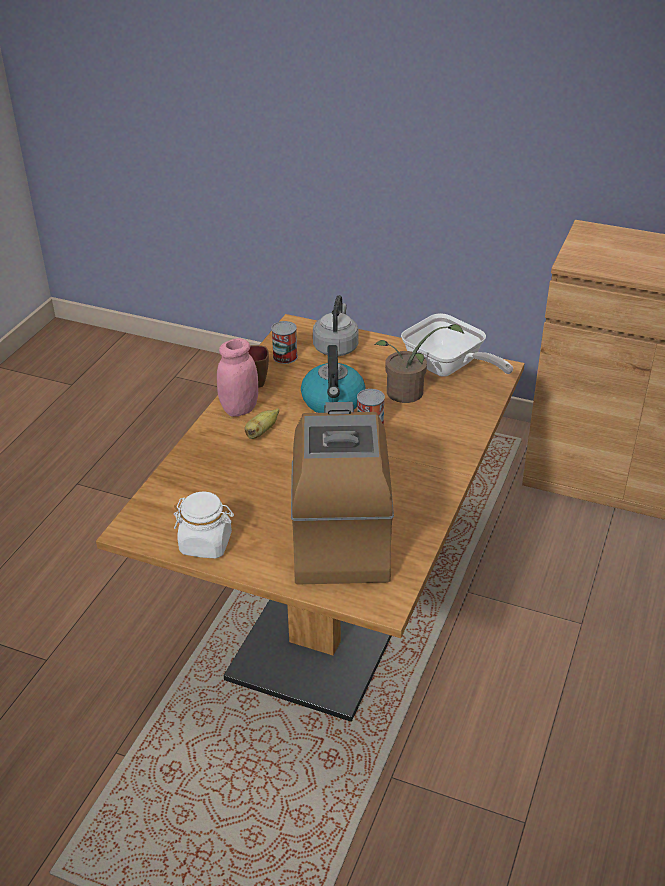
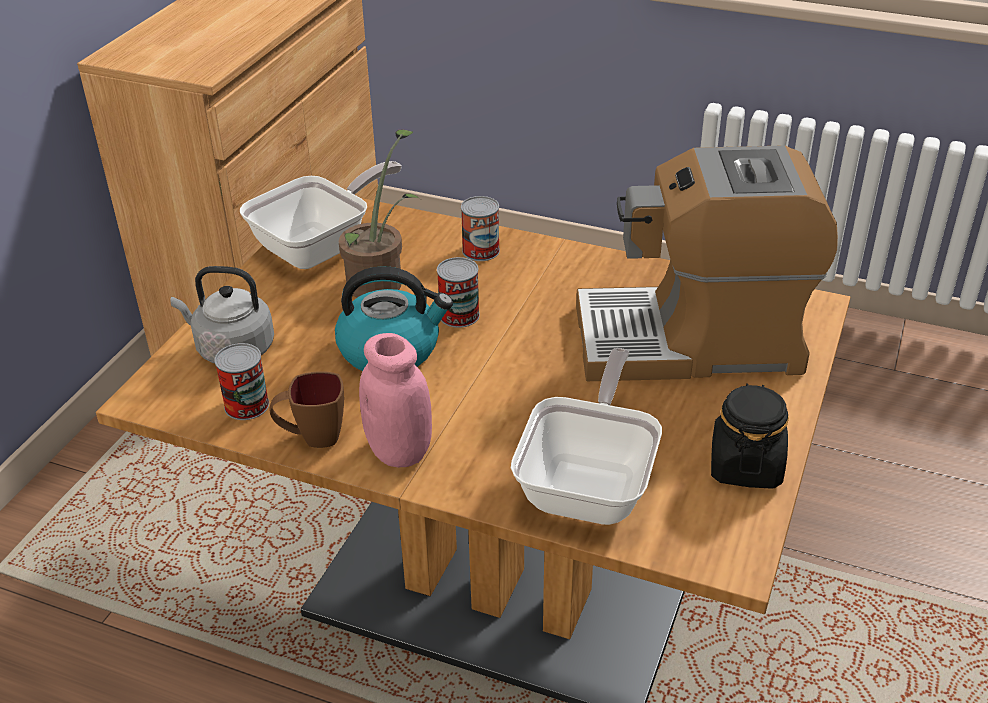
camera: 90 degrees left, 0 degrees up
(201, 478) = (591, 483): none -> frying pan
(206, 544) = (745, 465): white jar -> black jar
(261, 432) = (467, 423): banana -> none
(450, 435) = (481, 250): none -> can

